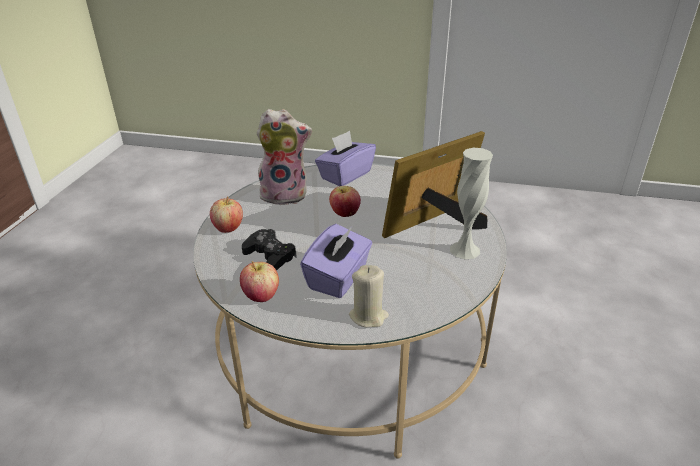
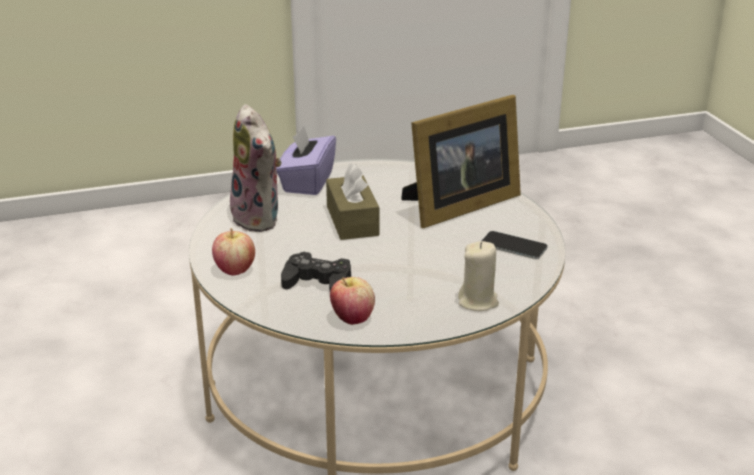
camera: 30 degrees left, 5 degrees down
(285, 194) = (260, 219): plush toy -> plush toy turned 90 degrees clockwise
(338, 278) = (413, 280): purple tissue box -> none
(345, 214) = (352, 221): apple -> brown tissue box
(436, 225) = (458, 206): picture frame -> picture frame turned 150 degrees counterclockwise
(447, 274) = (513, 246): none -> phone
(464, 250) = (508, 221): white vase -> none

